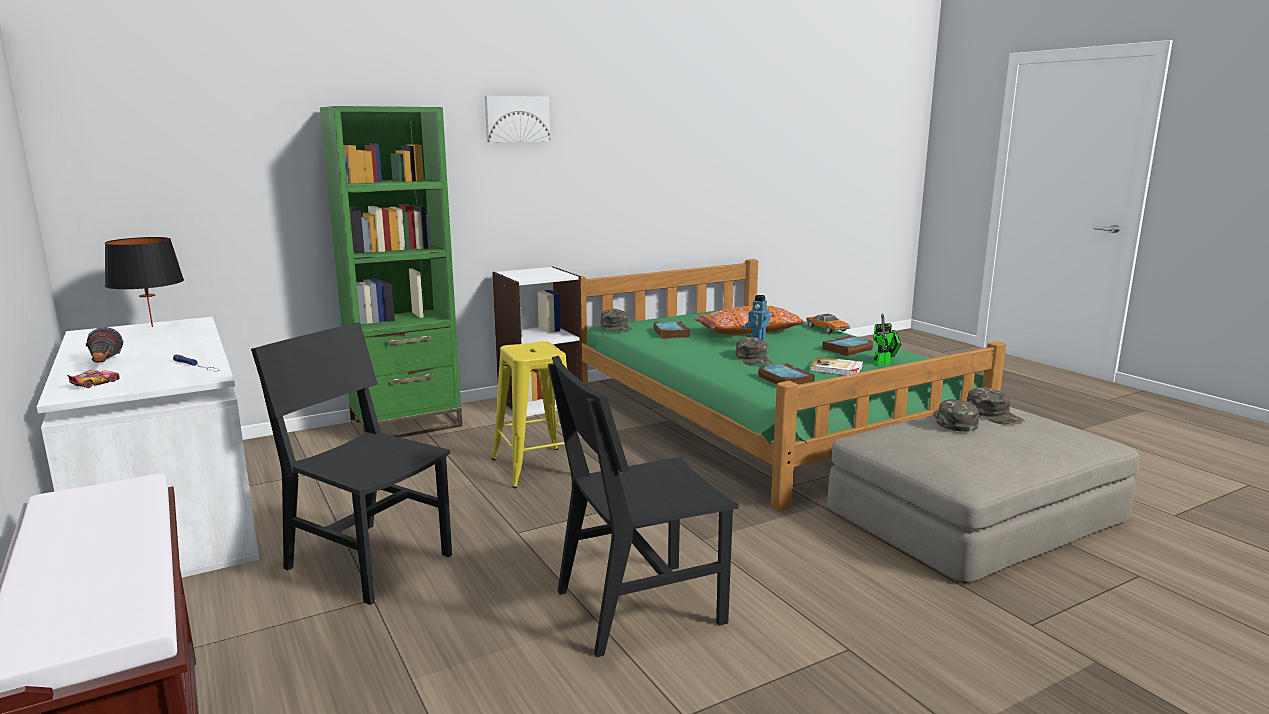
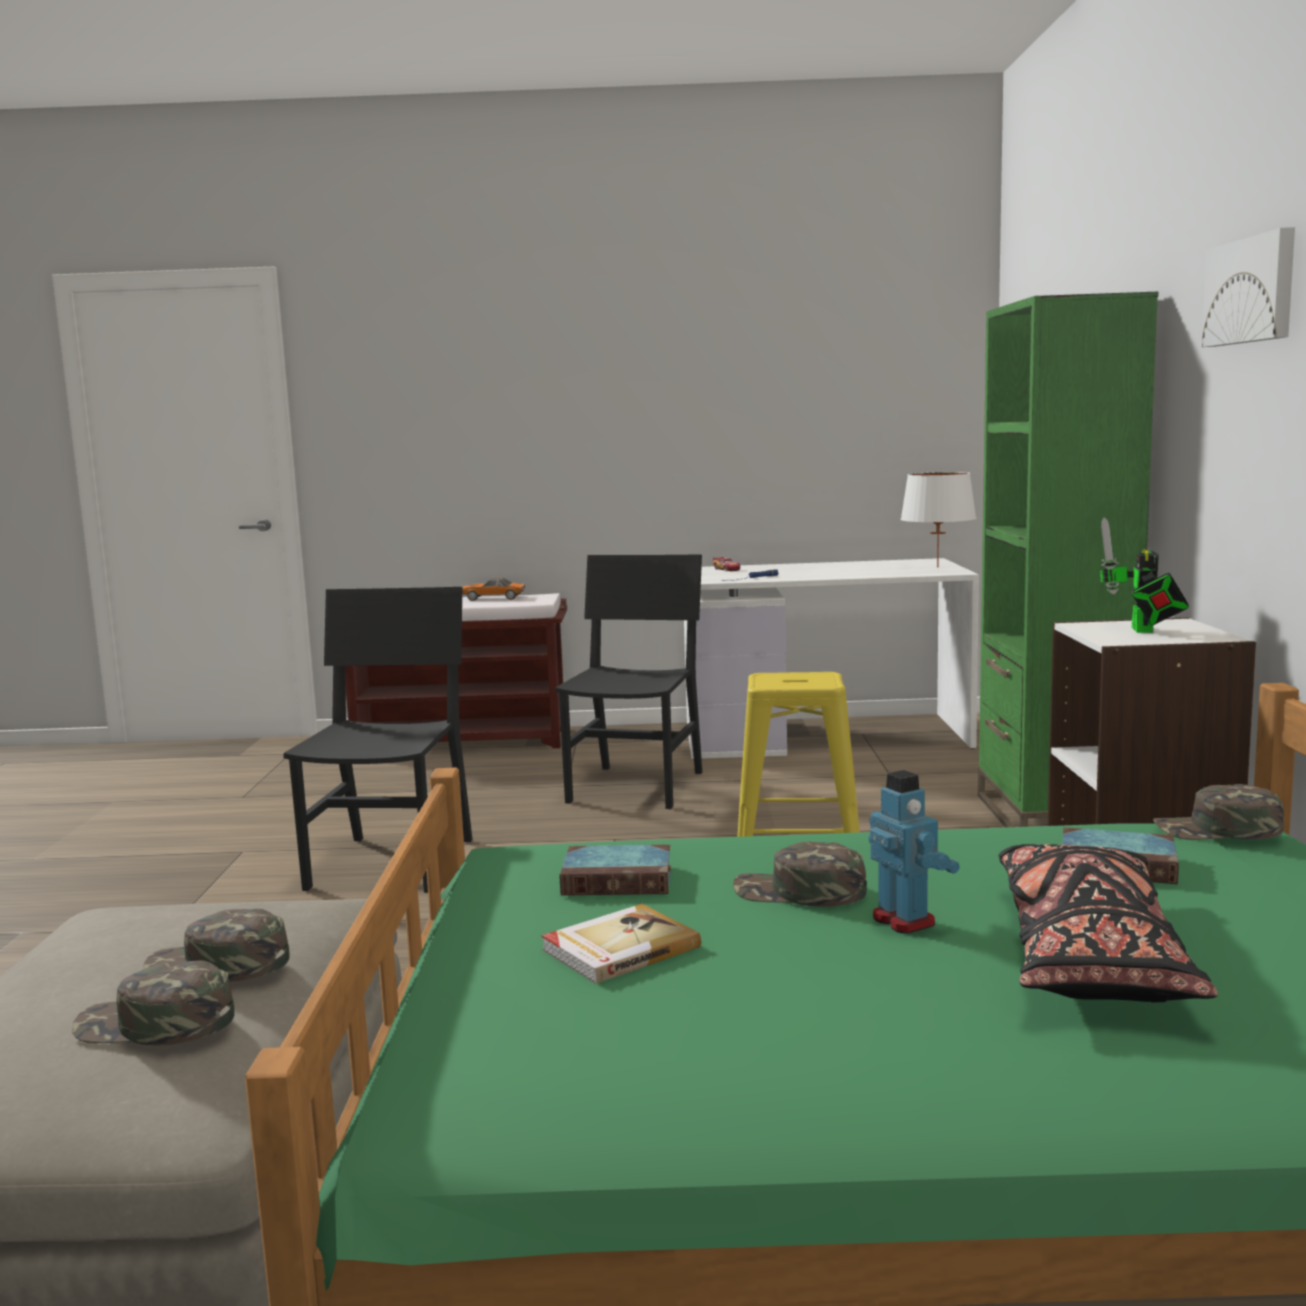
camera: 120 degrees right, 5 degrees down
(104, 365) = (786, 568): flashlight -> none
(152, 326) = (938, 567): black table lamp -> white table lamp
(369, 561) = (636, 787): black chair -> black chair turned 45 degrees counterclockwise
(748, 332) = (1089, 953): orange pillow -> black pillow
(827, 329) = (1077, 1097): toy car -> toy car (493, 598)
(847, 349) = (770, 1026): book -> none
(884, 363) = (590, 1027): toy robot -> toy robot (1143, 630)
(953, 421) = (217, 965): green cap -> green cap turned 150 degrees clockwise

